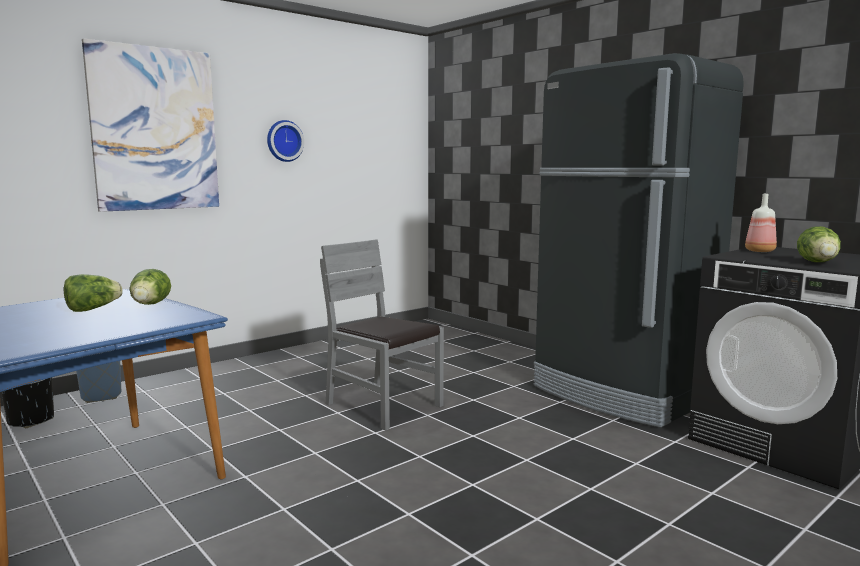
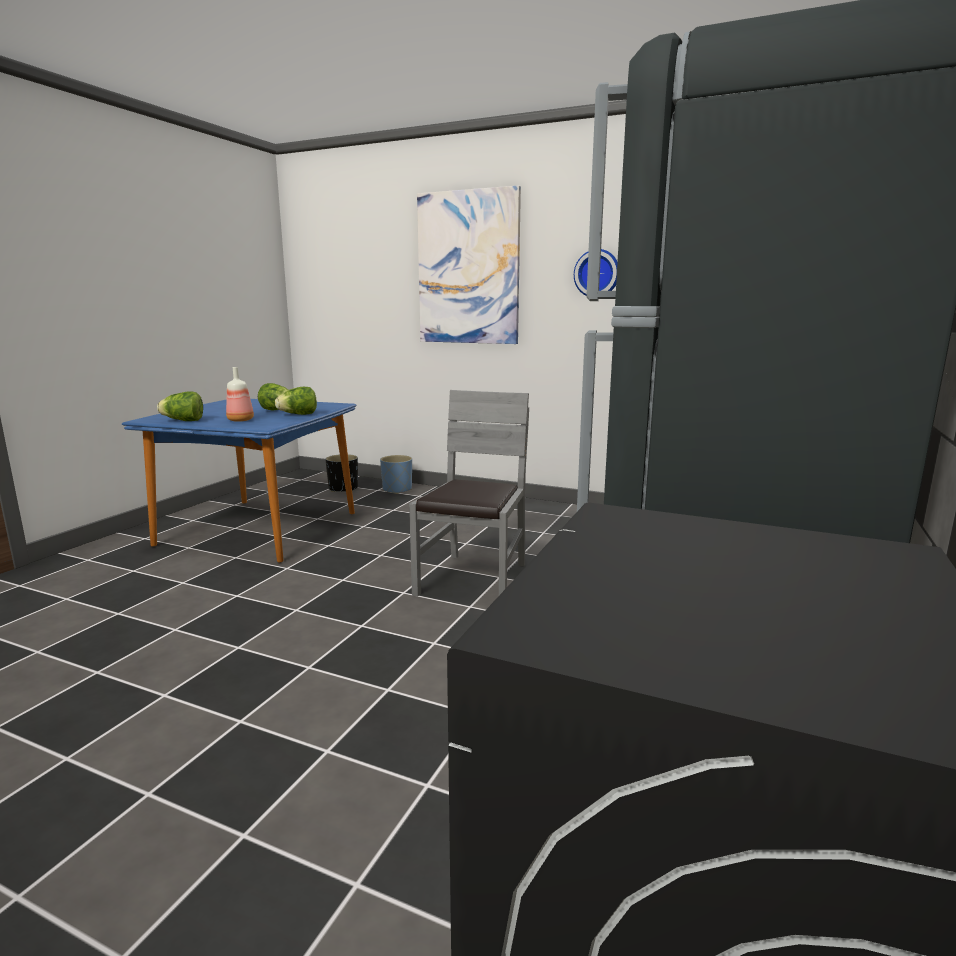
camera: 65 degrees right, 5 degrees up
(759, 251) = (779, 543): bottle -> bottle (241, 420)
(819, 263) = (619, 598): lettuce -> lettuce (183, 421)

